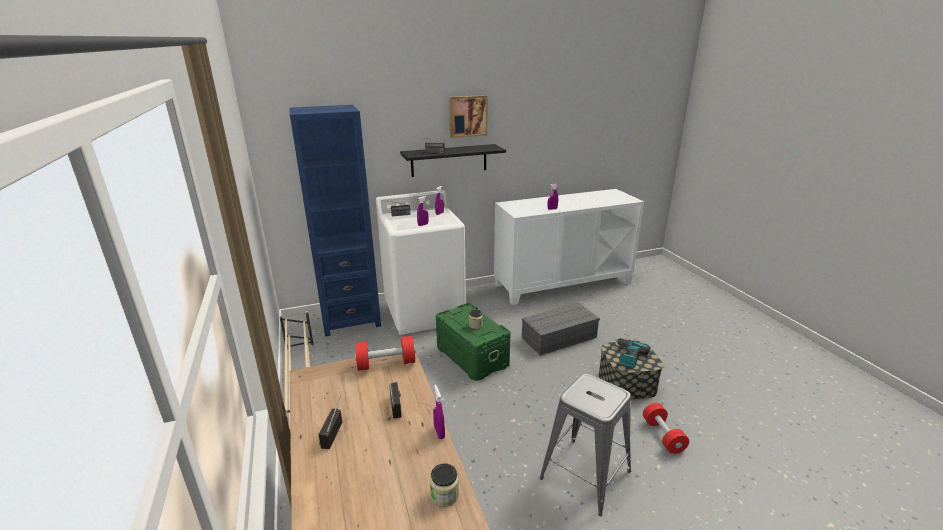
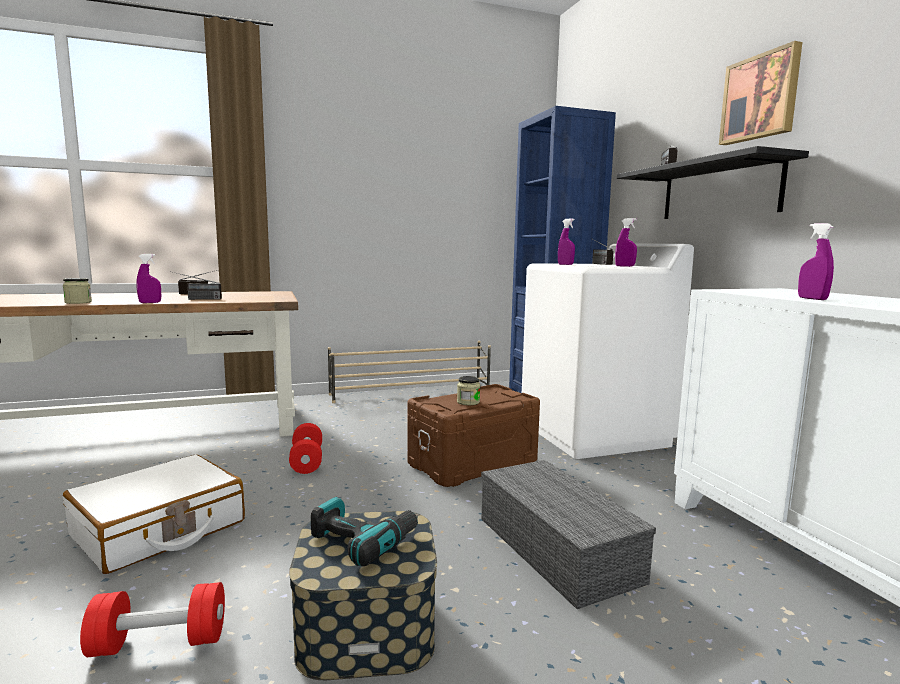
camera: 90 degrees right, 15 degrees down
(386, 364) = (274, 298): red dumbbell -> red dumbbell (307, 461)
(472, 356) = (473, 463): green storage box -> brown storage box
(585, 475) = (159, 529): grey stool -> white suitcase

